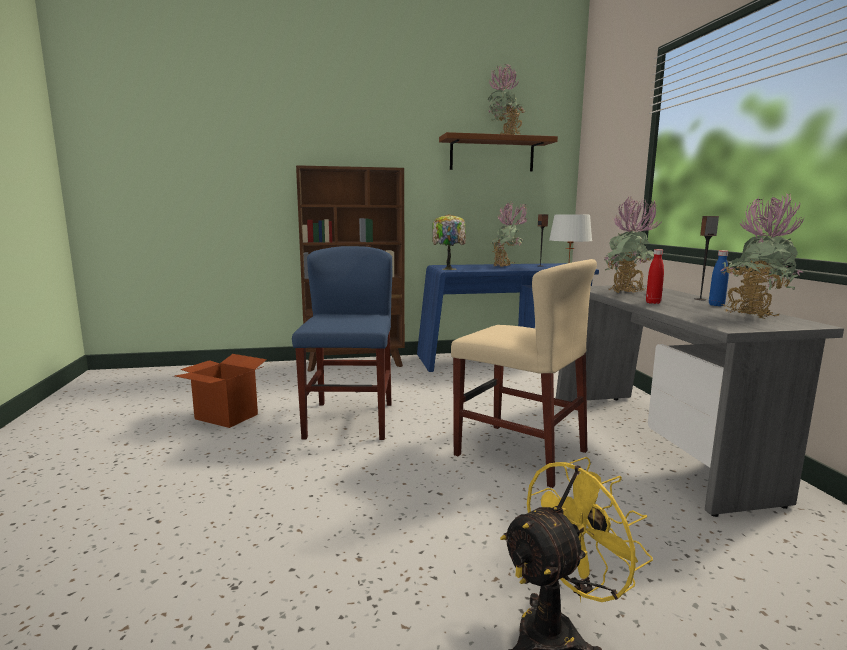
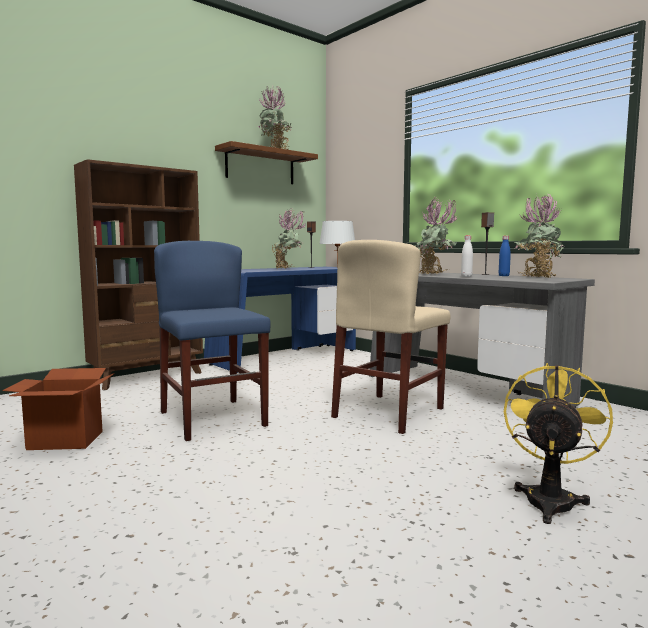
camera: 30 degrees left, 5 degrees down
(448, 268) = (242, 270): table lamp -> none
(520, 453) = (389, 412): beige chair -> beige chair turned 120 degrees clockwise
(653, 303) = (466, 276): red bottle -> white bottle

